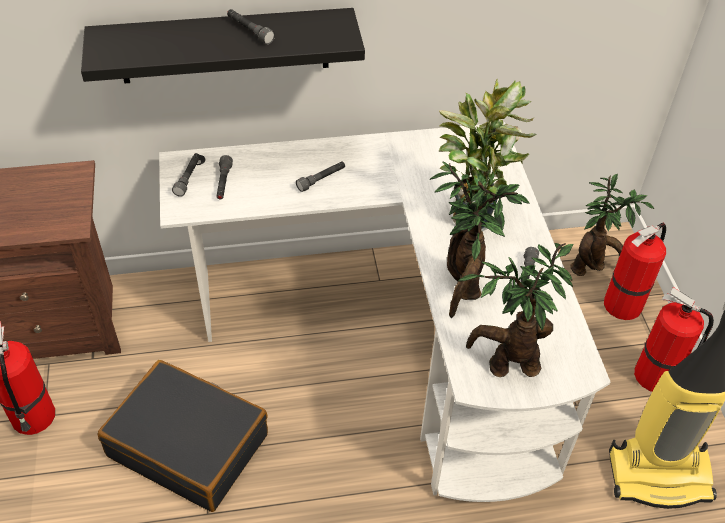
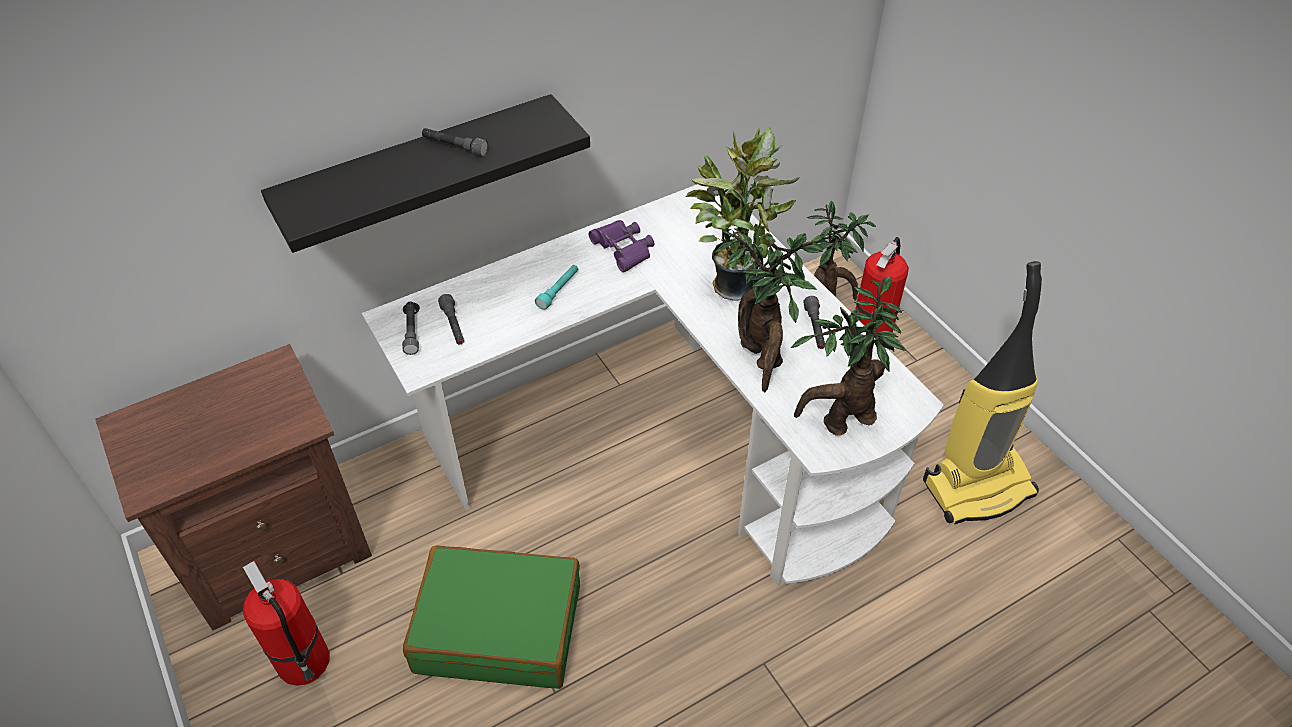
camera: 20 degrees left, 0 degrees up
(189, 444) = (499, 627): black suitcase -> green suitcase
(321, 180) = (558, 291): grey flashlight -> turquoise flashlight
(393, 160) = (623, 249): none -> purple binoculars
(657, 376) = (933, 393): fire extinguisher -> none

